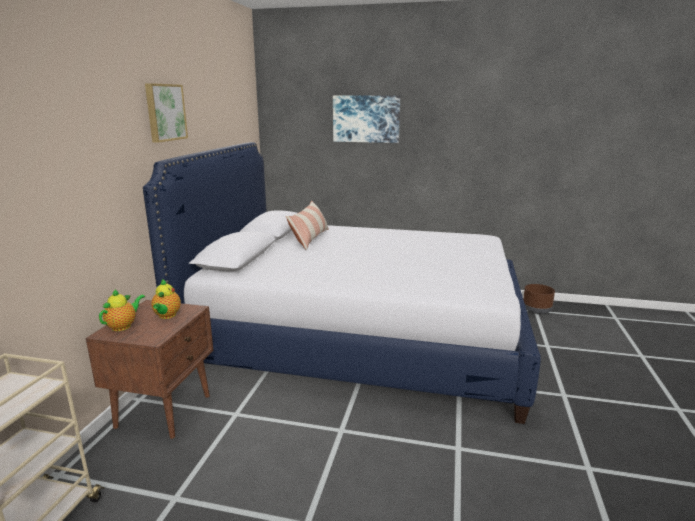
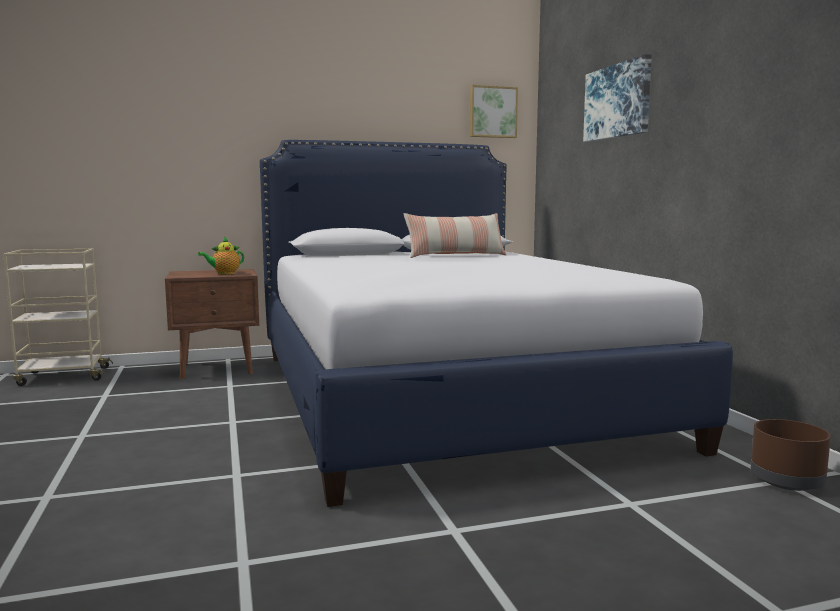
camera: 60 degrees right, 10 degrees down
(123, 326) = (196, 271): teapot -> none
(164, 112) = (326, 99): picture -> picture (492, 112)

